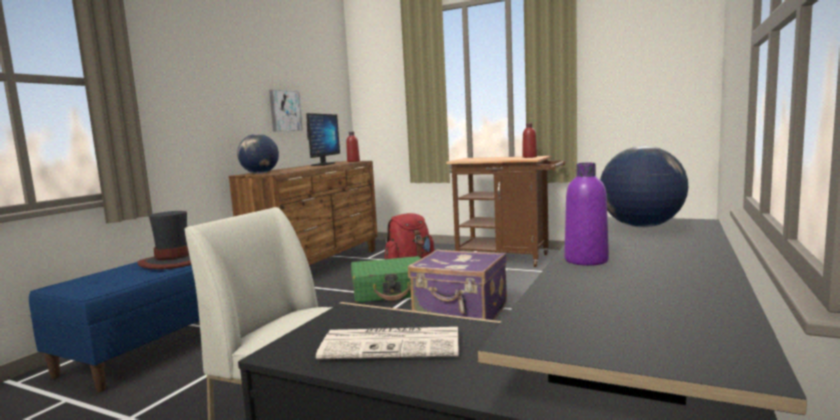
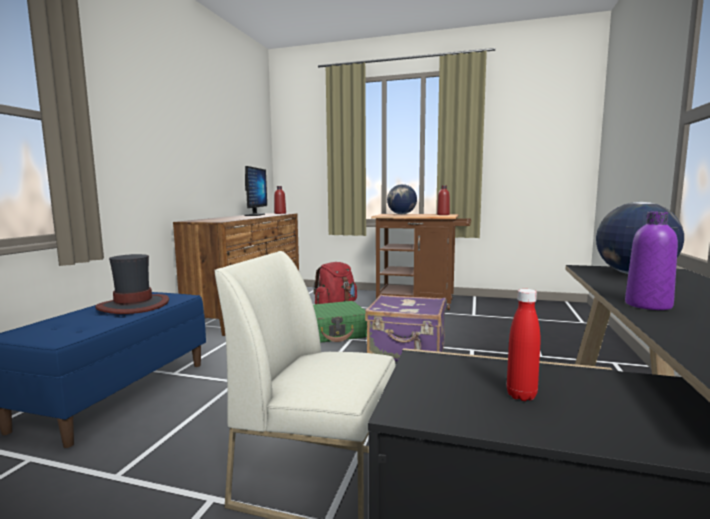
camera: 10 degrees left, 0 degrees up
(259, 173) = (204, 220): globe -> globe (401, 214)
(285, 111) = (220, 163): picture -> none
(393, 344) = (521, 395): newspaper -> red bottle

